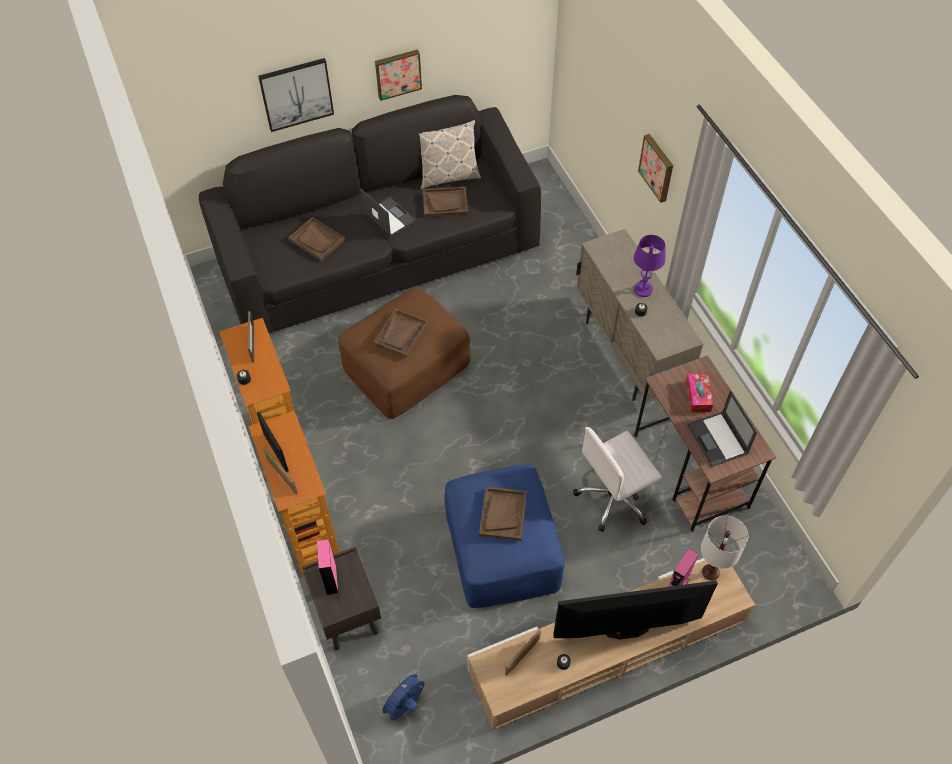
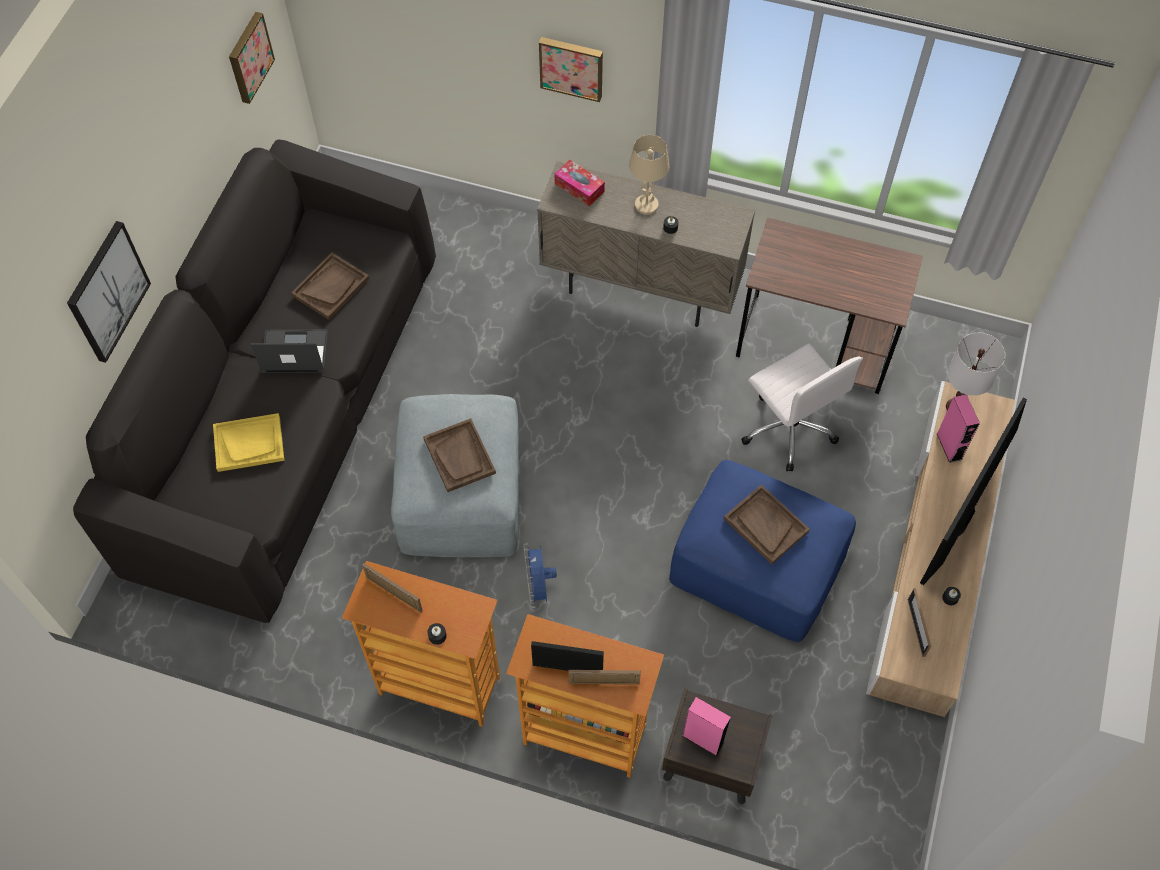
camera: 50 degrees left, 5 degrees up
(317, 240) = (249, 443): brown tray -> yellow tray
(397, 73) = (182, 178): picture -> picture (248, 57)
(405, 706) = (856, 780): blue fan -> blue fan (538, 587)
(406, 365) = (460, 491): brown ottoman -> grey ottoman
(448, 176) = (296, 257): pillow -> none
(614, 498) = (788, 428): white office chair -> white office chair turned 45 degrees counterclockwise
(643, 290) = (646, 205): purple table lamp -> beige table lamp
(698, 396) = (805, 260): tissue box -> tissue box (579, 187)
(718, 440) = (866, 284): laptop -> none

